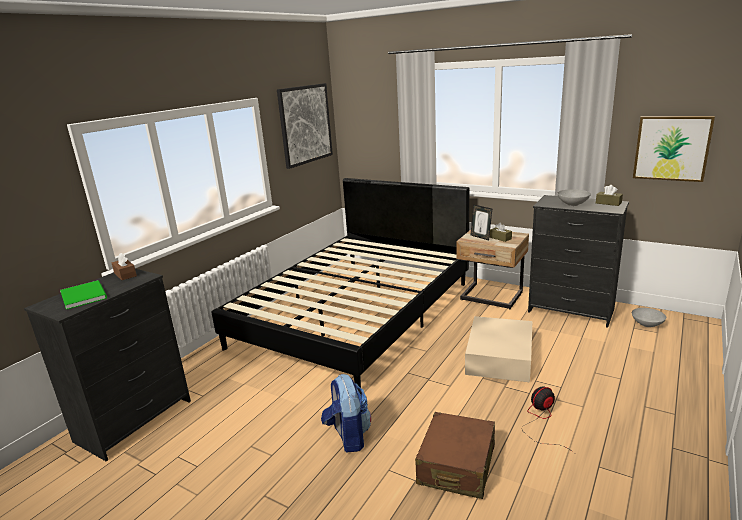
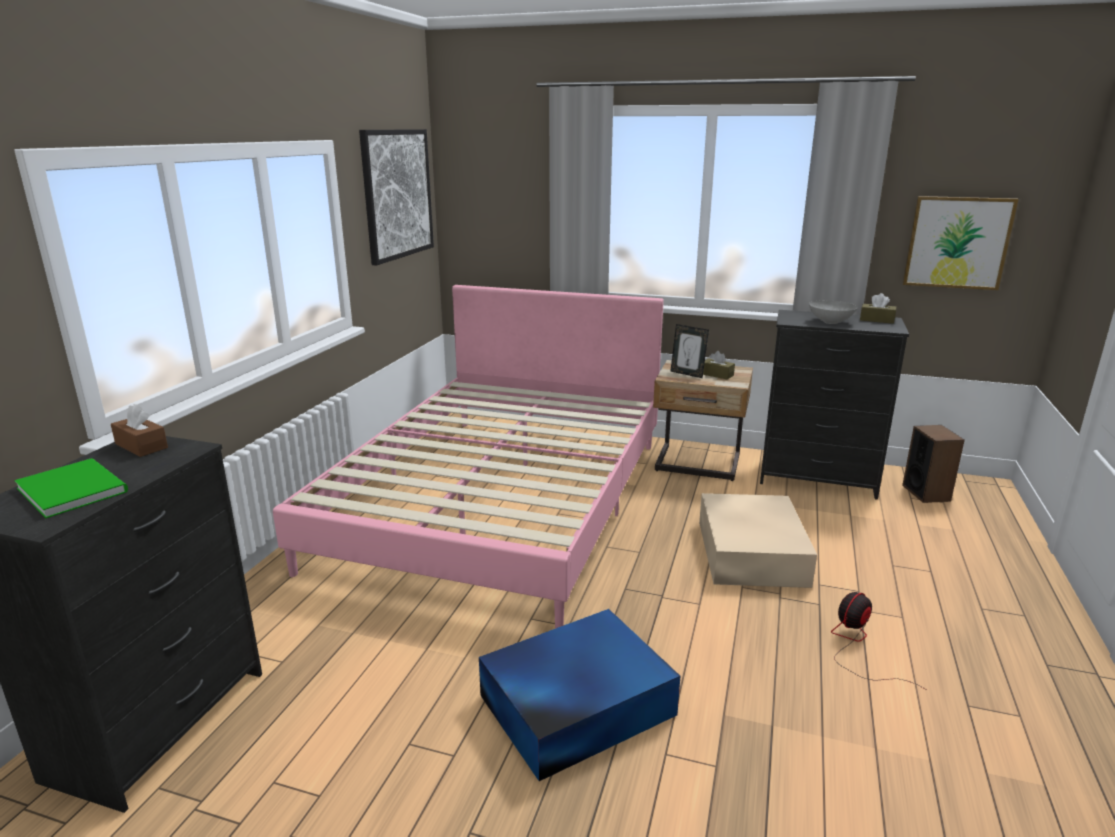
camera: 15 degrees left, 0 degrees up
(348, 436) = (574, 705): backpack -> blue storage box
(356, 313) = (502, 500): black bed -> pink bed
(456, 465) = (768, 731): brown suitcase -> none
(647, 325) = (926, 493): grey bowl -> speaker

